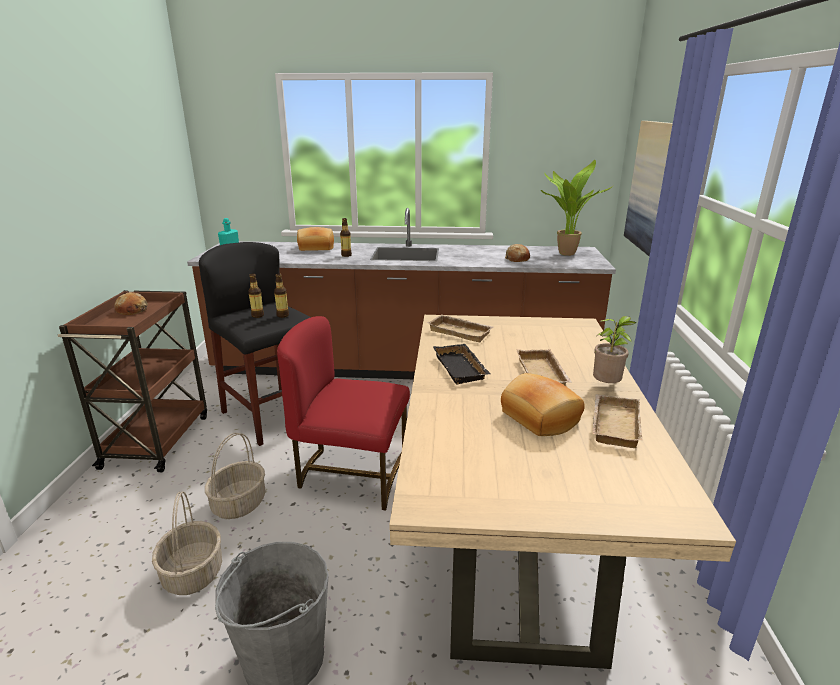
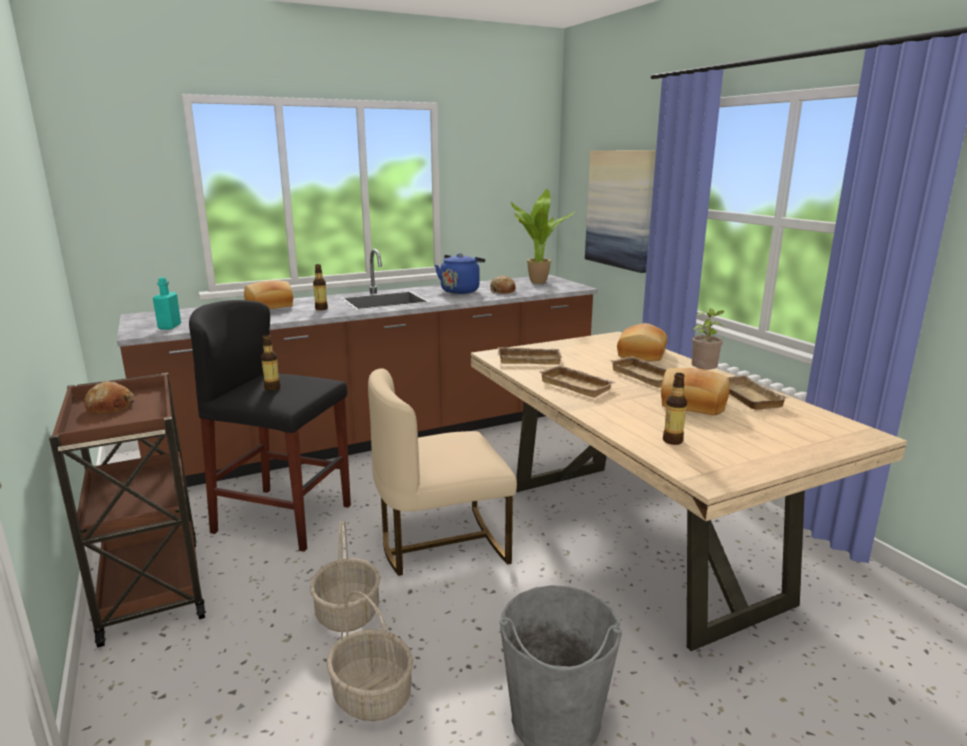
camera: 30 degrees left, 5 degrees down
(282, 315) = (303, 382): bottle -> bottle (672, 441)
(352, 473) = (441, 544): red chair -> beige chair
(462, 368) = (578, 385): black tray -> beige tray
(481, 253) = (461, 291): none -> blue kettle
(578, 349) = (643, 354): none -> bread

